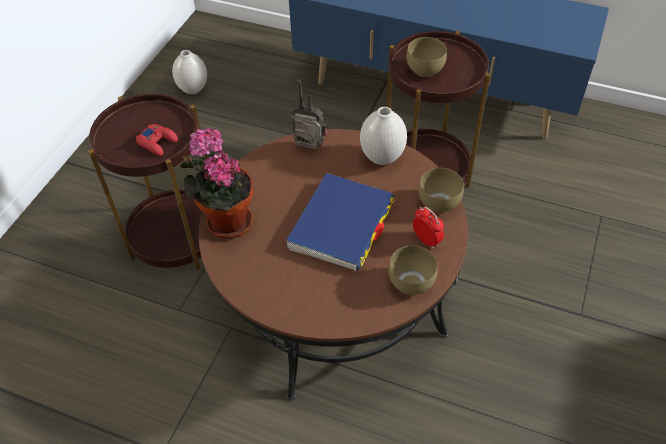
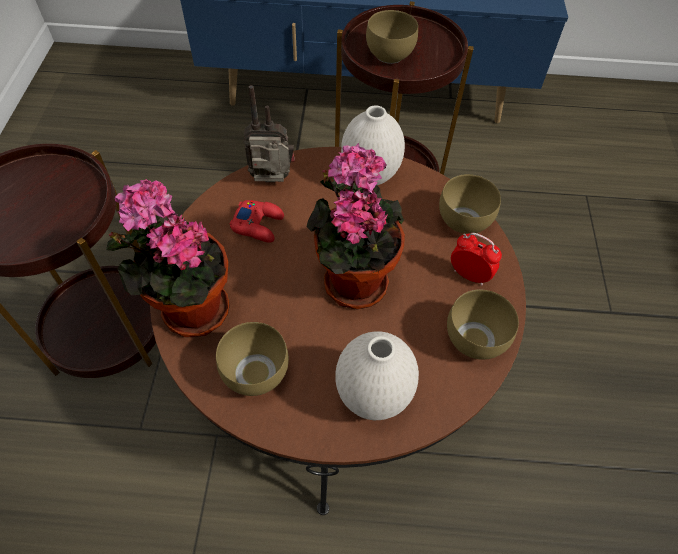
camera: 20 degrees left, 5 degrees up
(158, 143) = (56, 216): red game controller -> red game controller (258, 224)
(193, 90) = (78, 137): white vase -> white vase (373, 397)
(255, 270) = (257, 375): none -> brown bowl
(341, 224) = (352, 278): blue book -> potted plant

